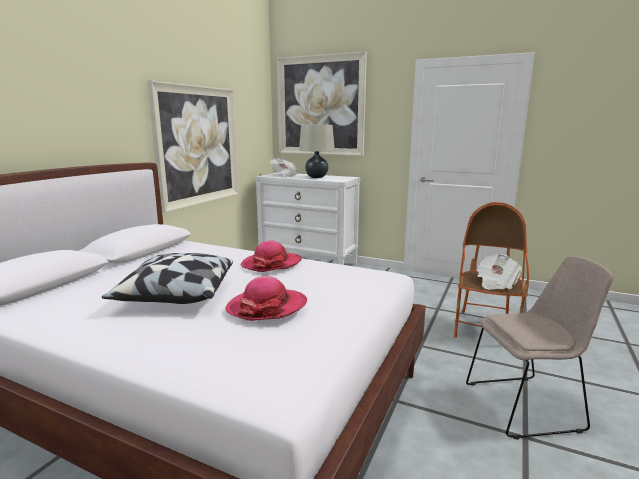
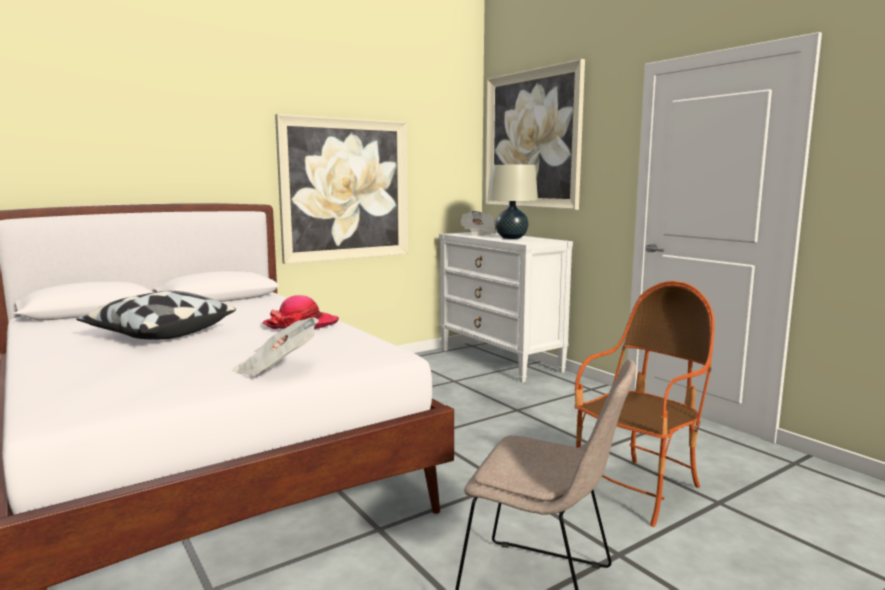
camera: 30 degrees right, 5 degrees down
(267, 307) = (199, 355): hat -> none
(496, 283) = (642, 412): newspaper -> newspaper (277, 368)

